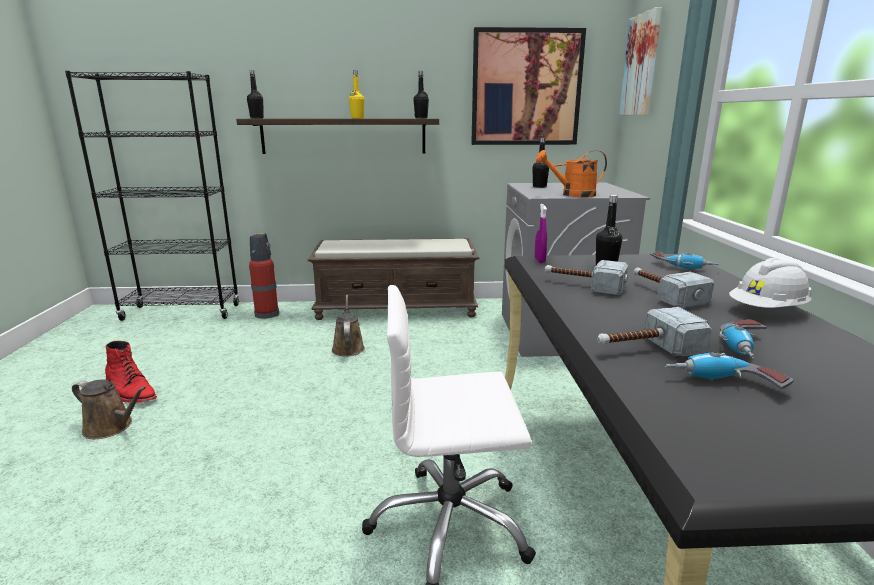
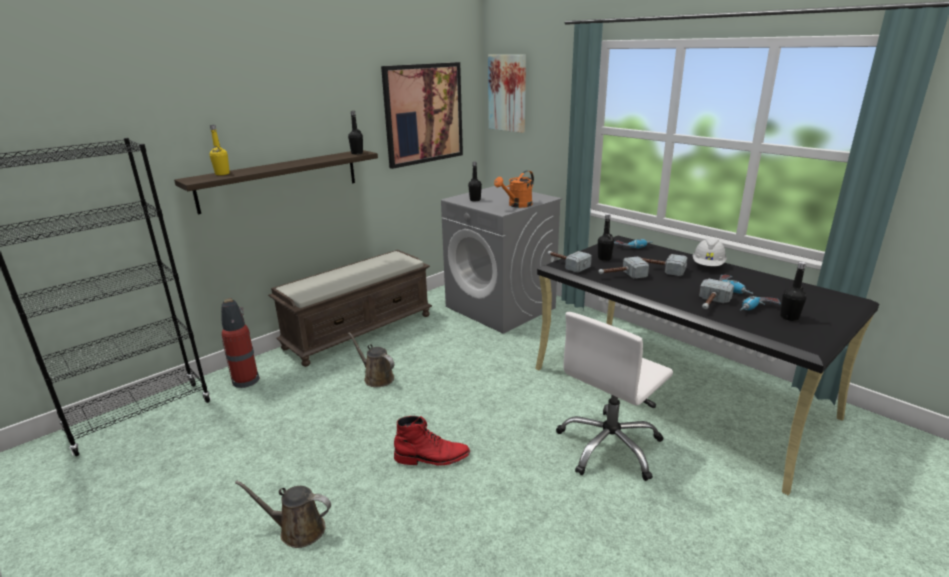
camera: 40 degrees left, 5 degrees up
(111, 427) = (298, 529): brown watering can -> brown watering can turned 150 degrees counterclockwise
(131, 392) = (254, 500): red boot -> red boot (432, 458)
(257, 118) = (202, 179): black bottle -> black bottle (789, 317)
(357, 118) = (304, 162): yellow bottle -> yellow bottle (222, 174)
(539, 260) = (566, 264): purple spray bottle -> hammer

